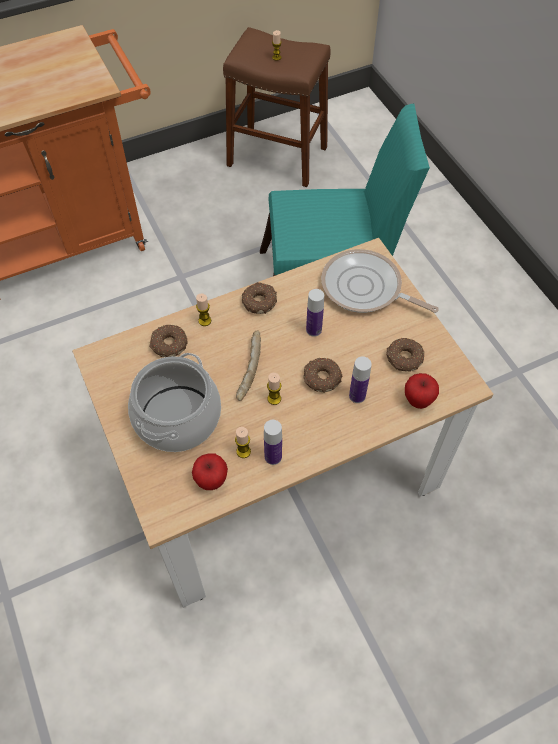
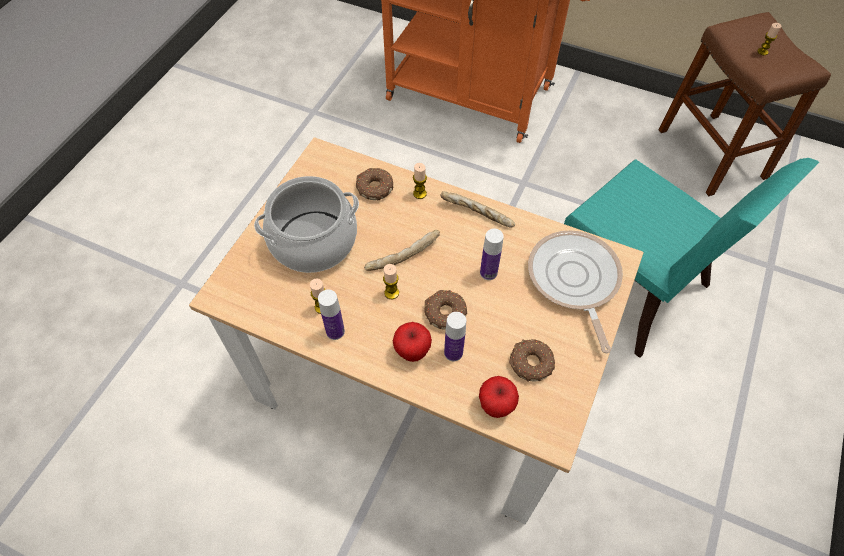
camera: 50 degrees right, 0 degrees up
(211, 481) = (276, 304): apple -> apple (412, 352)
(259, 301) = (476, 215): donut -> bread

